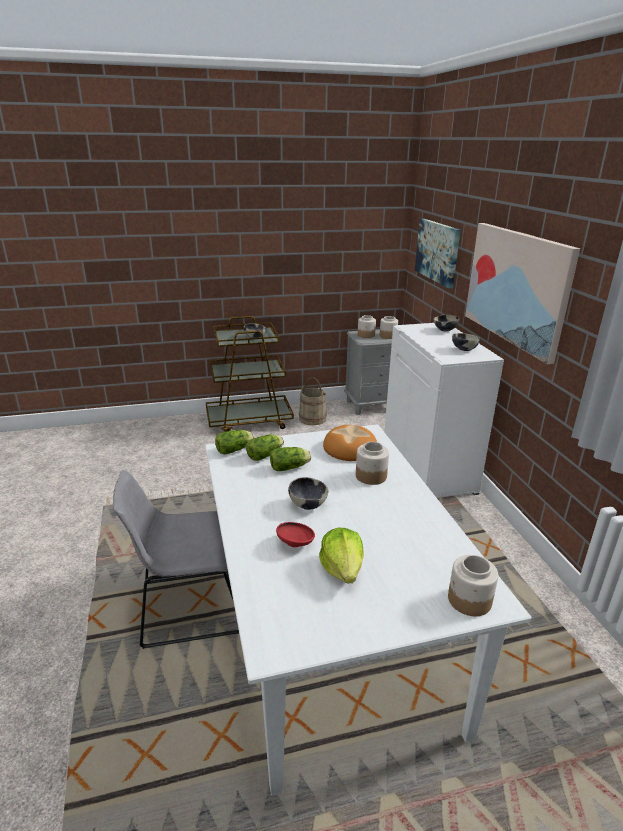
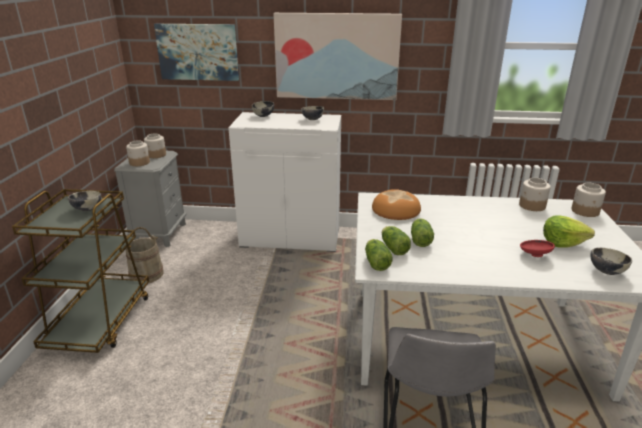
camera: 70 degrees left, 0 degrees up
(307, 504) = (481, 241): bowl -> bowl (606, 271)
(370, 476) = (443, 210): jar -> jar (532, 206)

